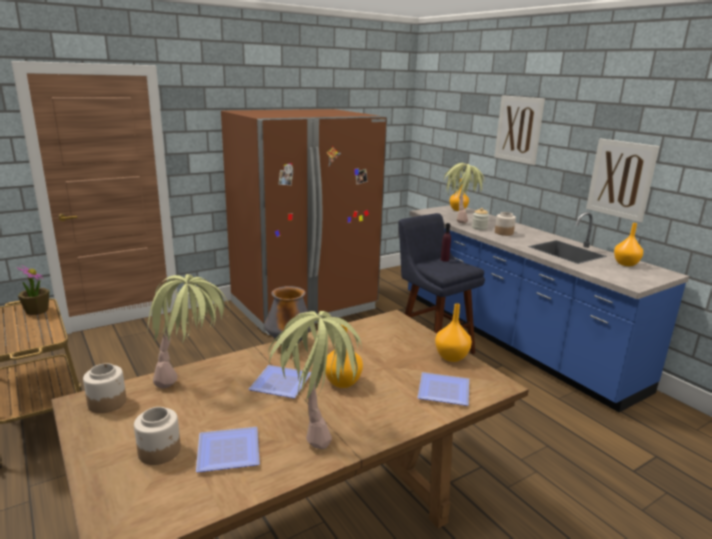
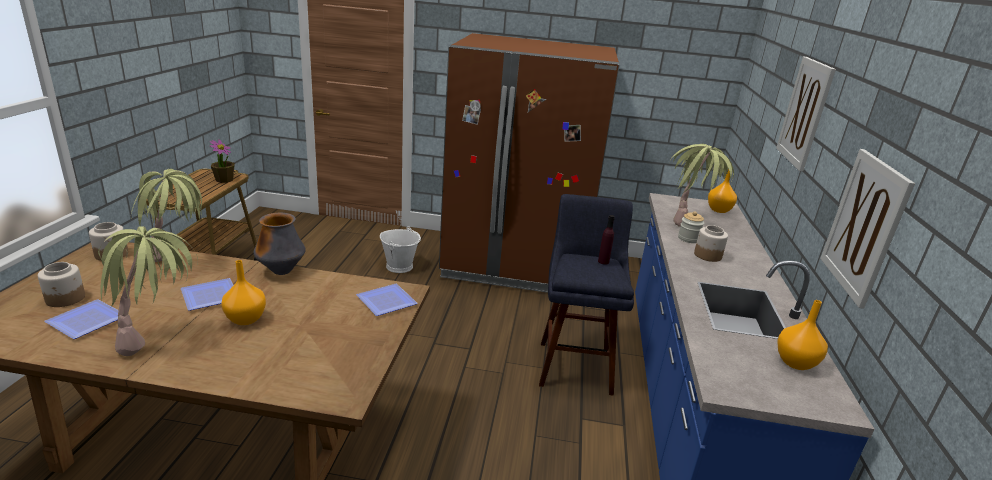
camera: 40 degrees right, 5 degrees up
(222, 341) = (400, 266): none -> white bucket
(442, 390) = (293, 370): plate -> plate (387, 300)
(451, 357) = (368, 350): orange vase -> none

